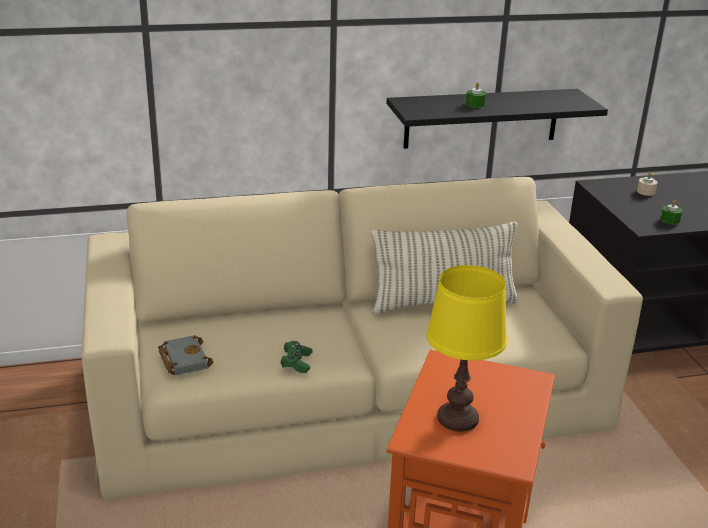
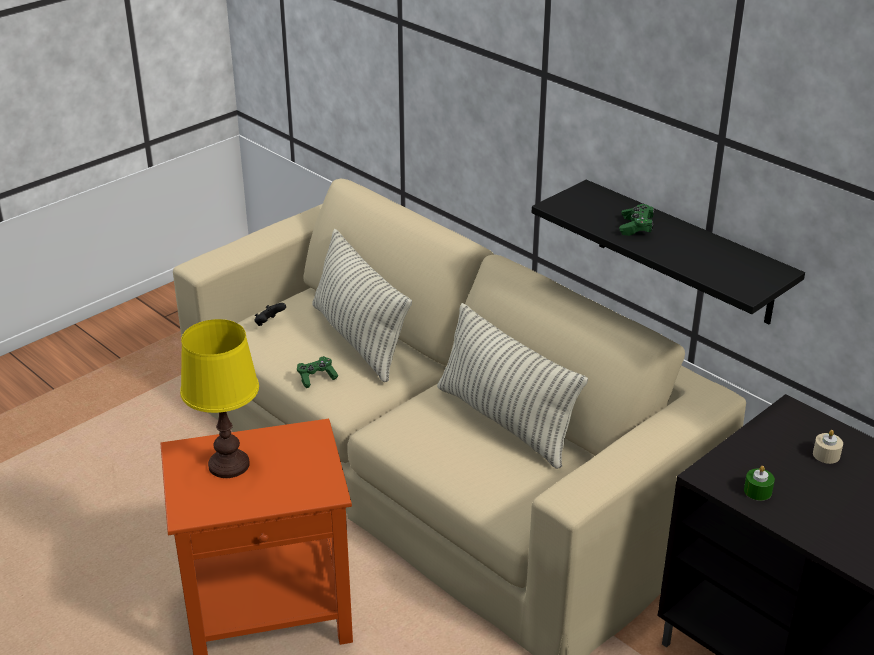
camera: 60 degrees right, 5 degrees up
(183, 359) = (269, 323): grey book -> black game controller
(265, 324) = (359, 339): none -> pillow
(475, 104) = (636, 227): green candle -> green game controller

